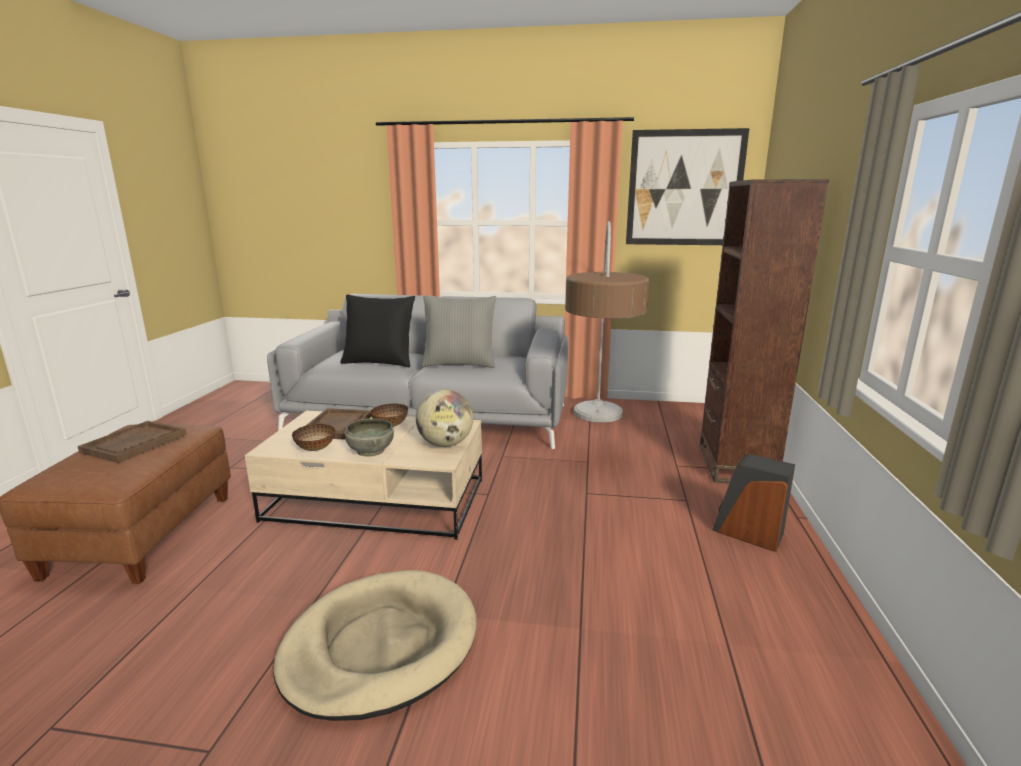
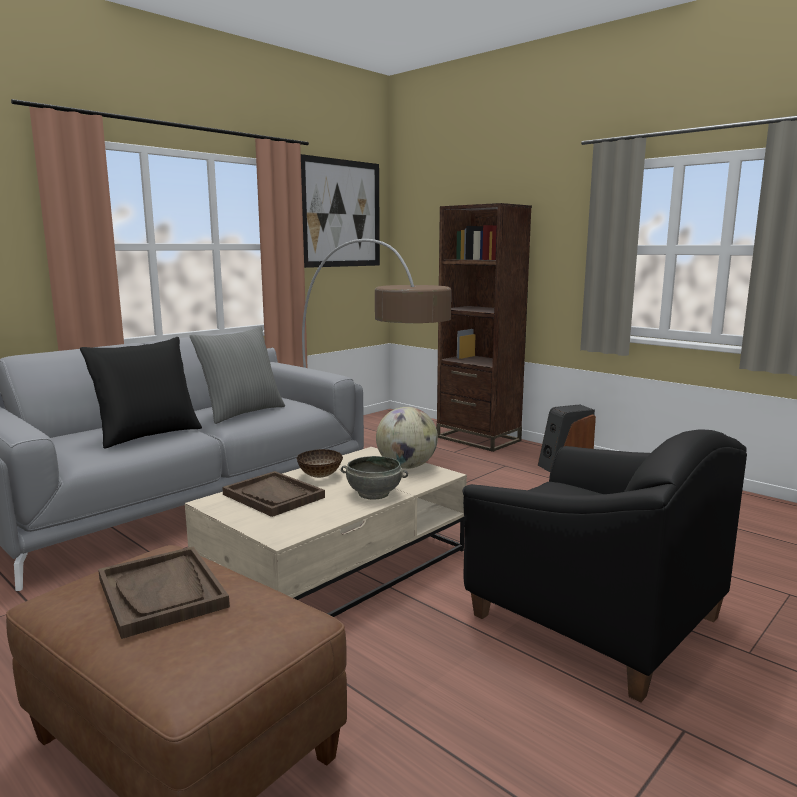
camera: 55 degrees left, 5 degrees down
(315, 449) = (325, 514): bowl -> none
(380, 646) = (592, 619): beige dog bed -> black armchair

